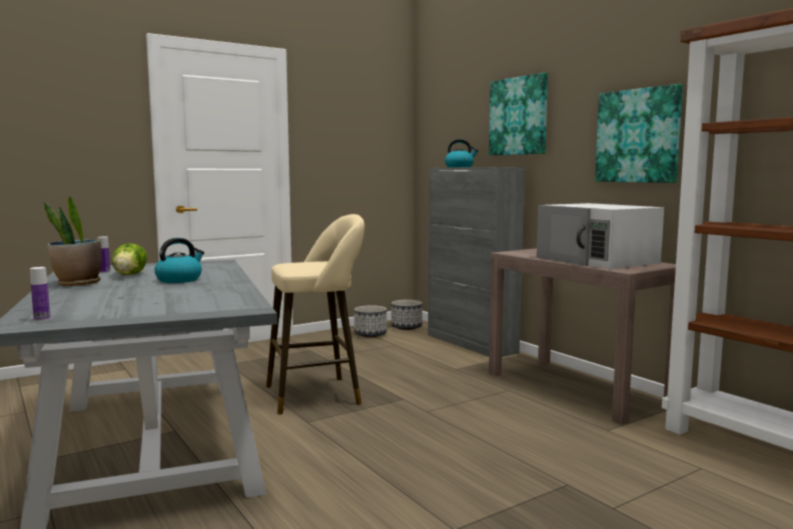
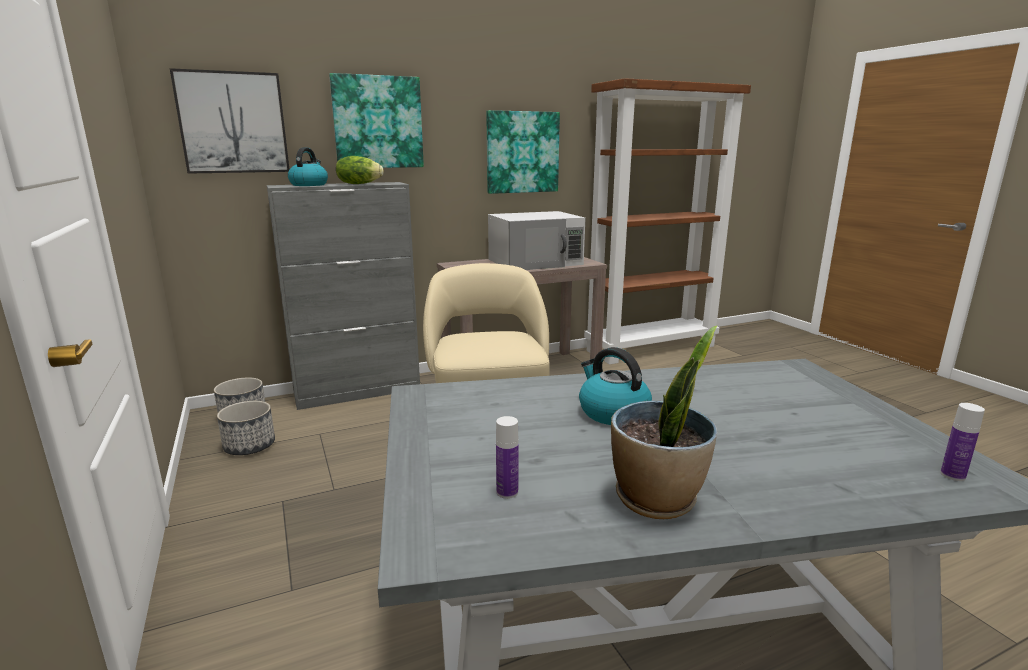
camera: 80 degrees left, 10 degrees up
(130, 275) = (552, 458): lettuce -> lettuce (359, 184)
(447, 125) = (233, 123): none -> picture

